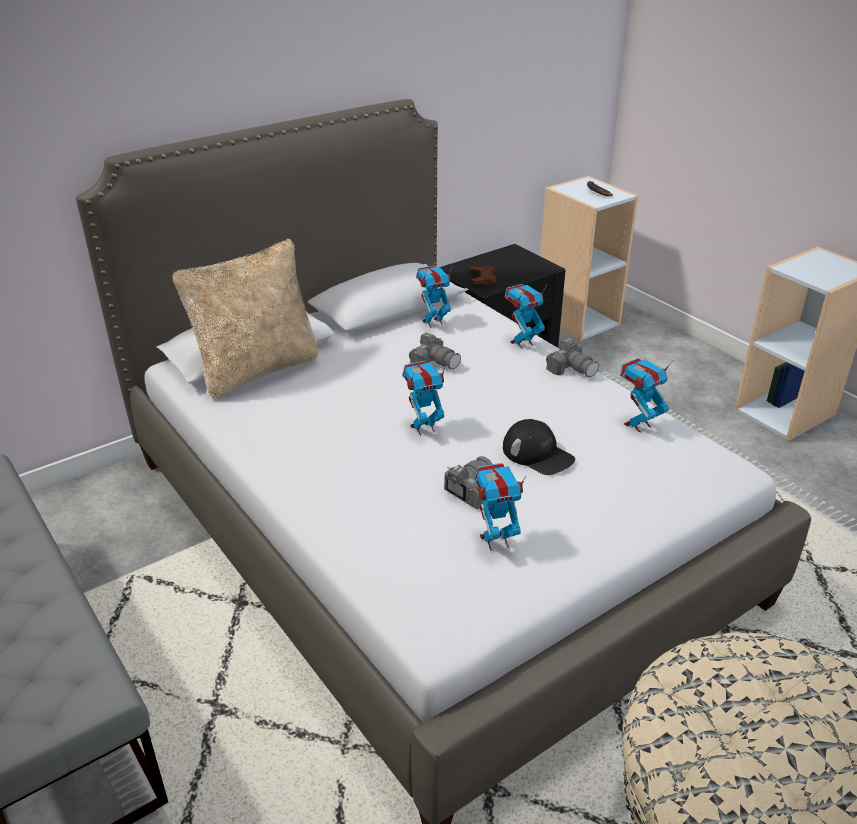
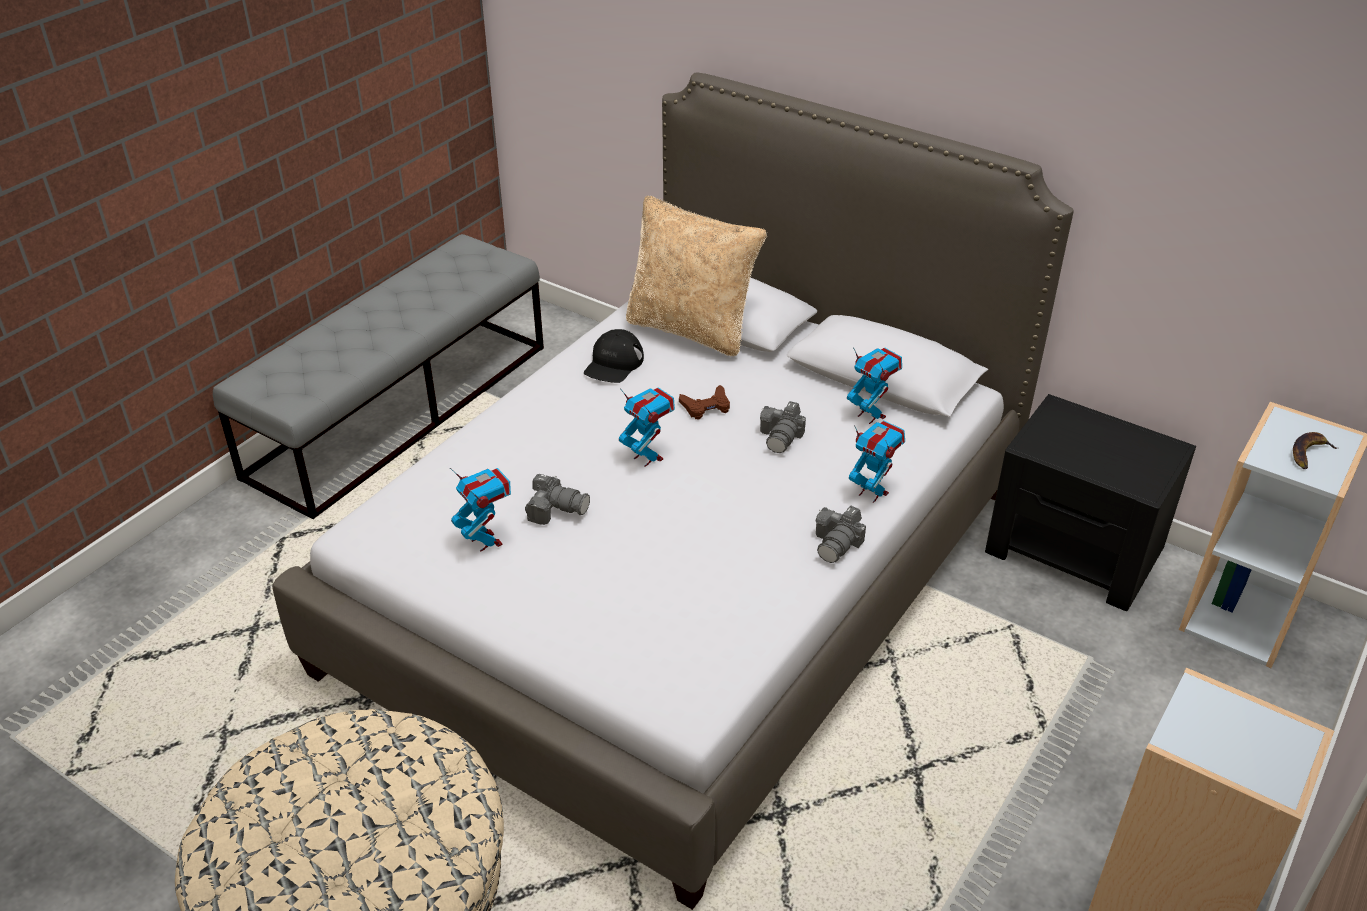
camera: 70 degrees right, 5 degrees up
(482, 278) = (1057, 438): brown game controller -> brown game controller (706, 407)
(538, 454) = (643, 546): black cap -> black cap (614, 364)
(638, 425) = (744, 617): toy robot -> none

